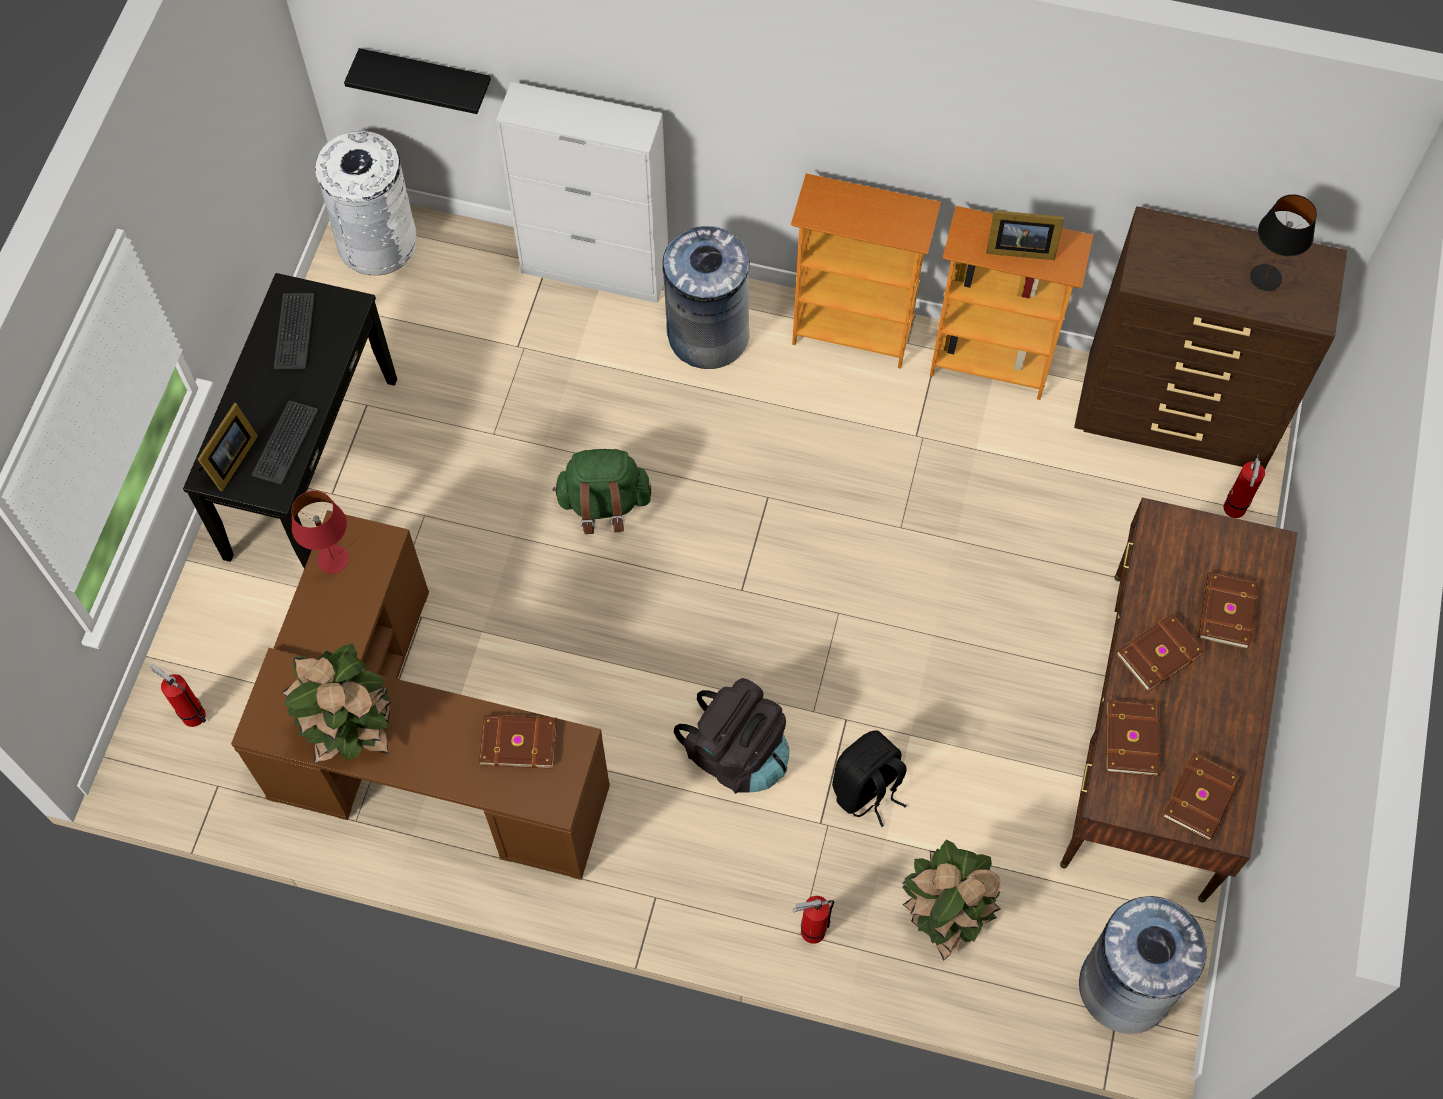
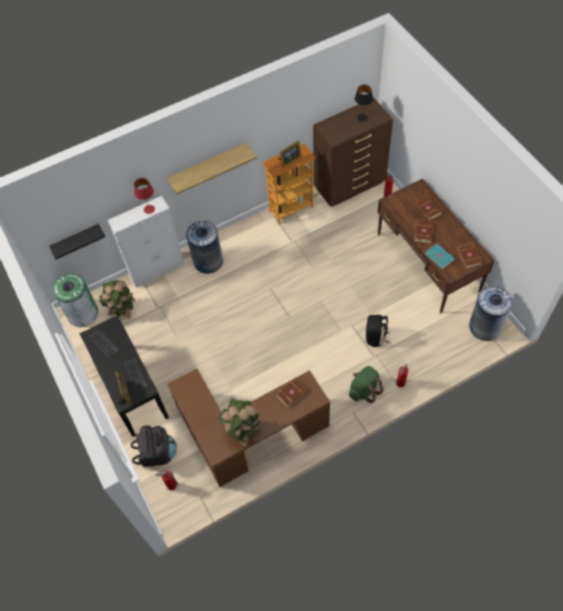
camera: 40 degrees left, 5 degrees down
(333, 558) = (183, 394): red table lamp -> red table lamp (149, 209)
(378, 242) = (83, 313): white trash can -> green trash can
(604, 504) = (228, 327): green backpack -> green backpack (364, 390)
(736, 754) = (333, 358): black backpack -> black backpack (157, 453)
(809, 122) = (208, 166): none -> shelf
(853, 332) = (247, 229): bookcase -> none
(944, 915) = (427, 350): potted plant -> potted plant (122, 310)
(1133, 739) = (439, 256): brown book -> turquoise book

